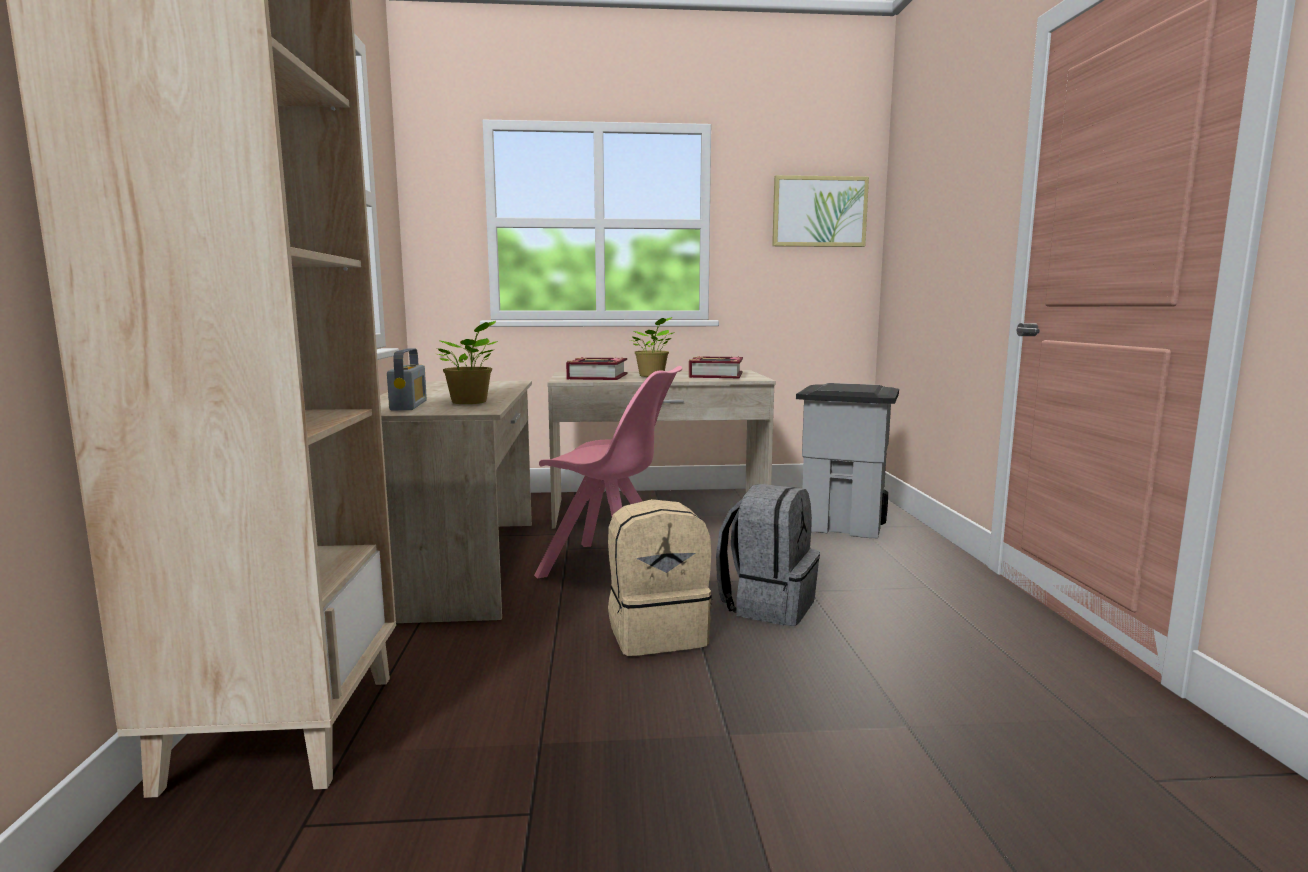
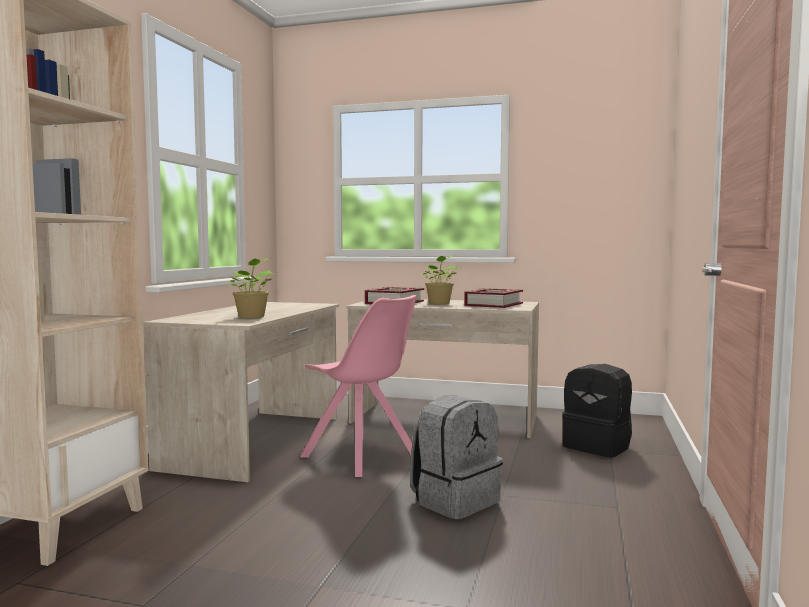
camera: 20 degrees right, 5 degrees down
(409, 405) = (208, 317): radio -> none
(657, 633) = (346, 508): beige backpack -> none
(819, 212) = (608, 162): picture -> none
(844, 525) = (598, 446): grey trash can -> black backpack

